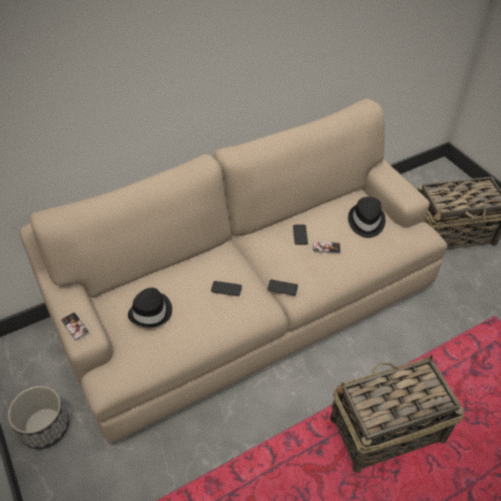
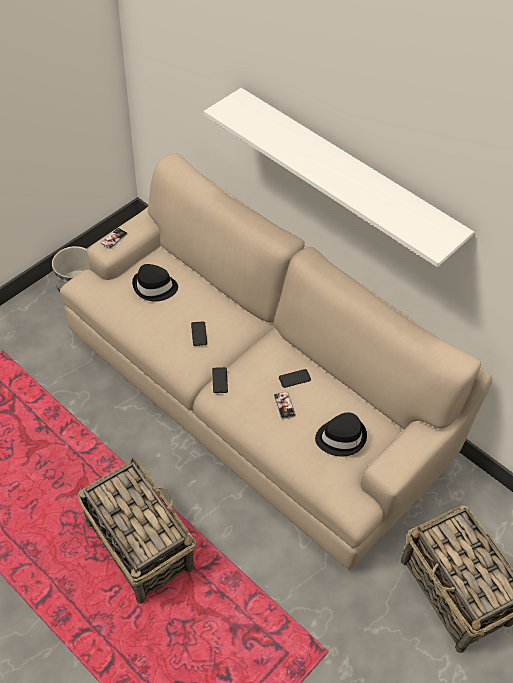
camera: 70 degrees right, 5 degrees up
(210, 63) = (346, 174): none -> white shelf

